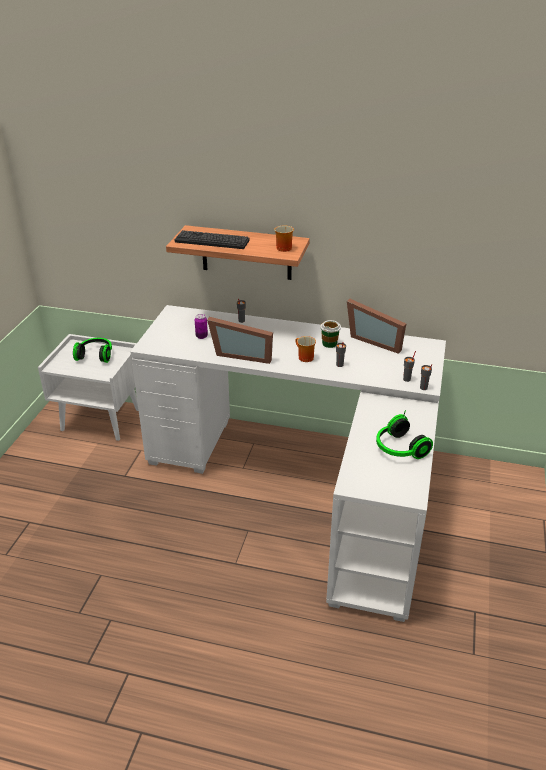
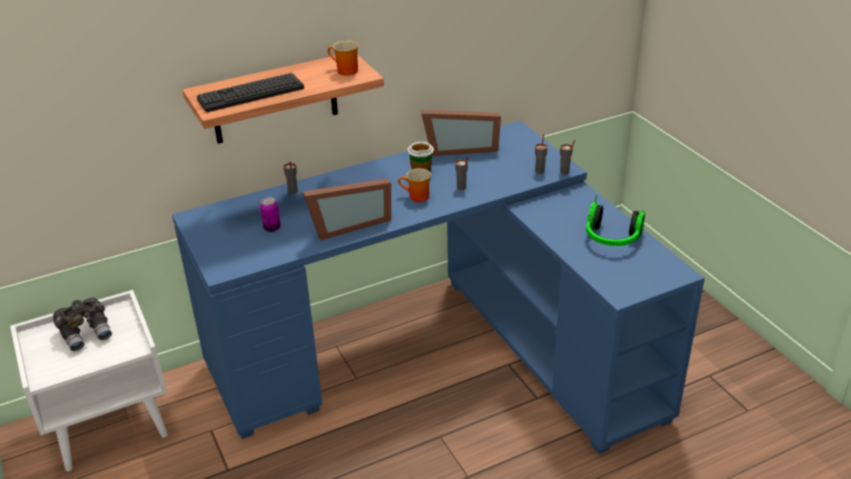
camera: 40 degrees left, 0 degrees up
(96, 355) = (86, 333): headphones -> grey binoculars
(309, 483) = (442, 352): white desk -> blue desk

